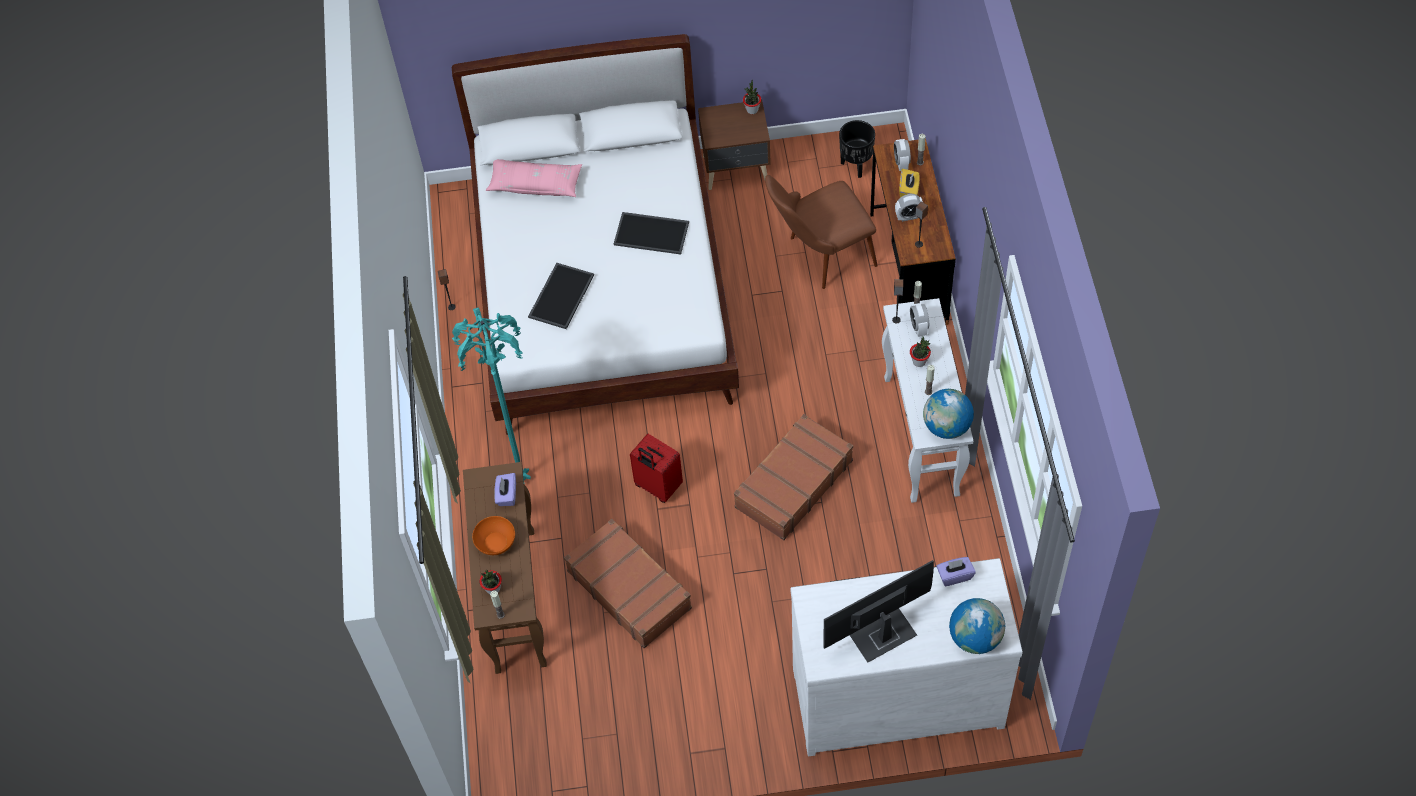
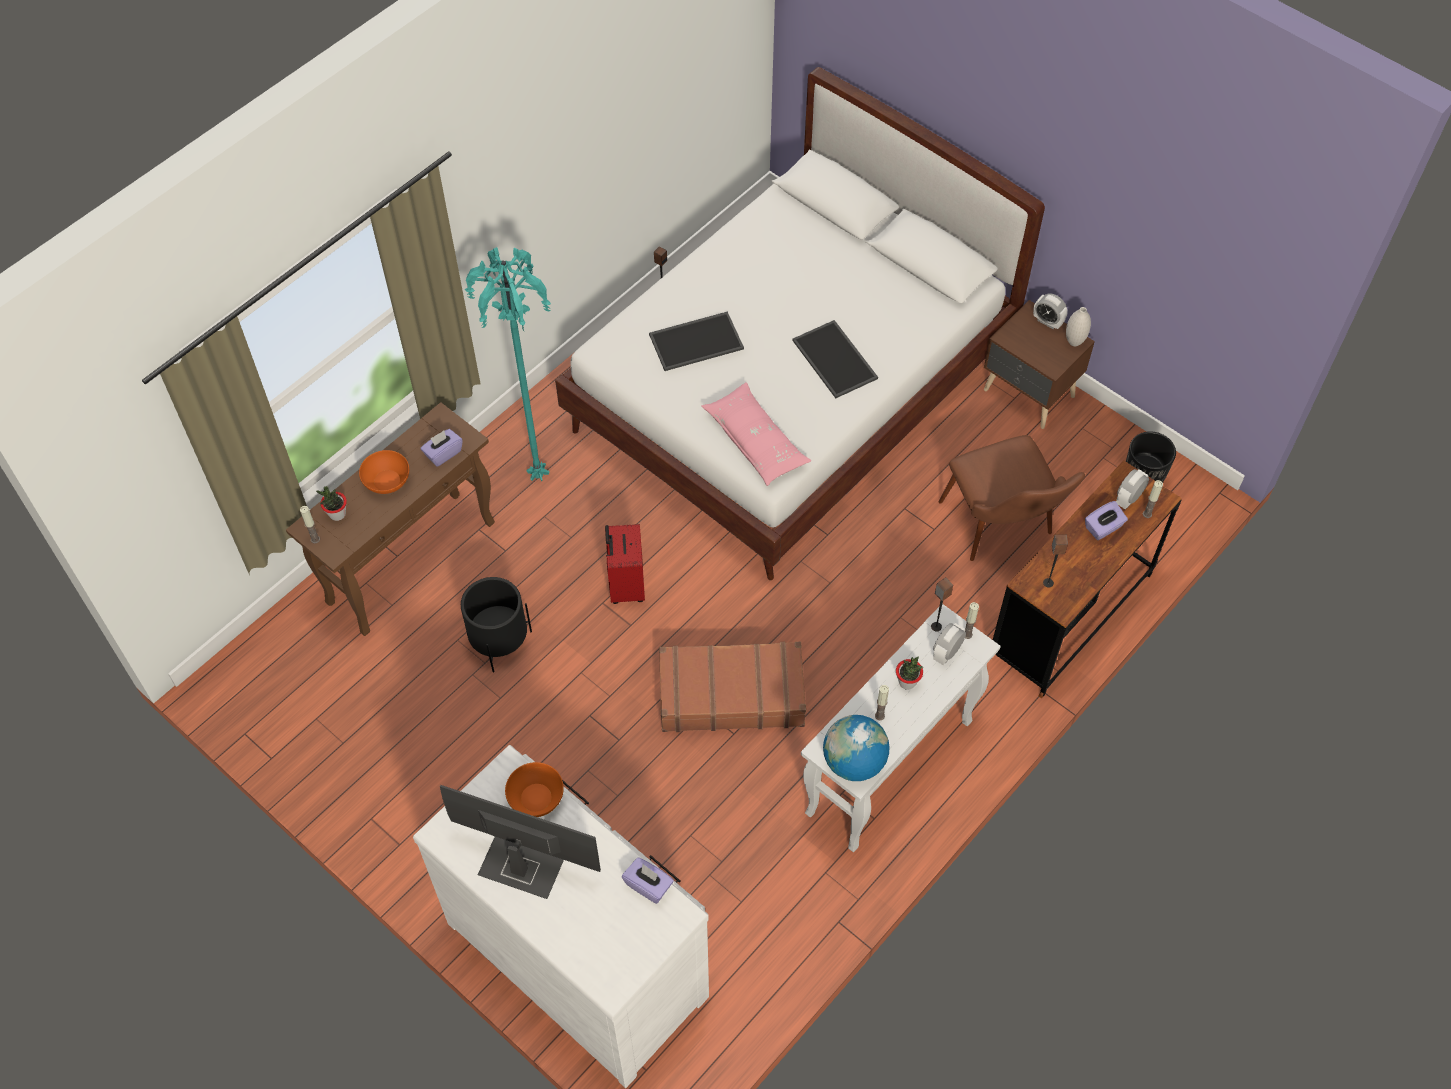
camera: 45 degrees right, 0 degrees up
(535, 184) = (798, 236): pink pillow -> pink pillow (756, 441)
(629, 589) = (499, 642): brown suitcase -> black planter
(752, 109) = (1074, 342): potted plant -> white vase
(819, 257) = (1003, 532): brown chair -> brown chair turned 135 degrees counterclockwise
(842, 597) = (536, 798): none -> orange bowl
(908, 190) = (1103, 528): yellow tissue box -> purple tissue box
(908, 216) = (1071, 550): alarm clock -> alarm clock (1047, 322)
(975, 637) = (591, 958): globe -> none

